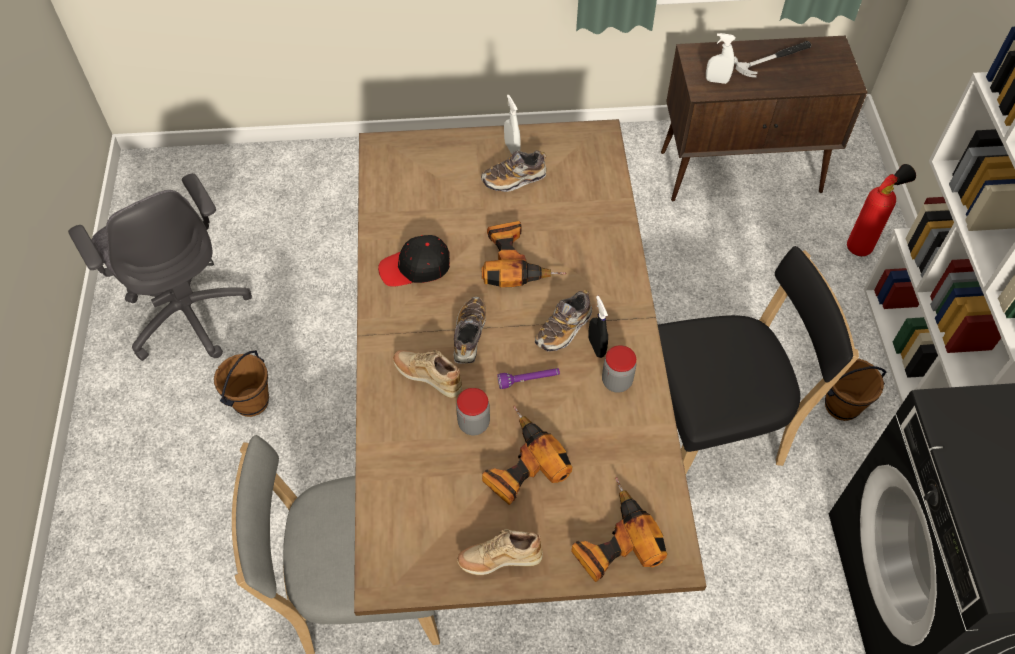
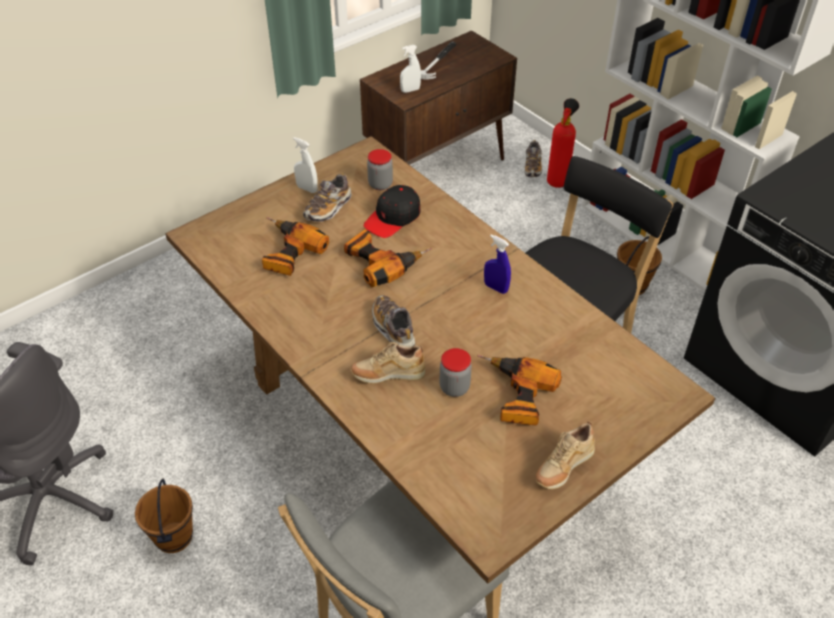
camera: 35 degrees left, 10 degrees down
(415, 267) = (304, 304): black cap -> black cap (393, 218)
(528, 380) = (467, 335): purple flashlight -> none
(563, 329) = (461, 288): shoe -> shoe (532, 167)
(596, 347) = (496, 288): black spray bottle -> blue spray bottle
(612, 540) = (628, 407): power drill -> power drill (287, 253)
(616, 381) = (531, 302): jar -> jar (380, 184)

